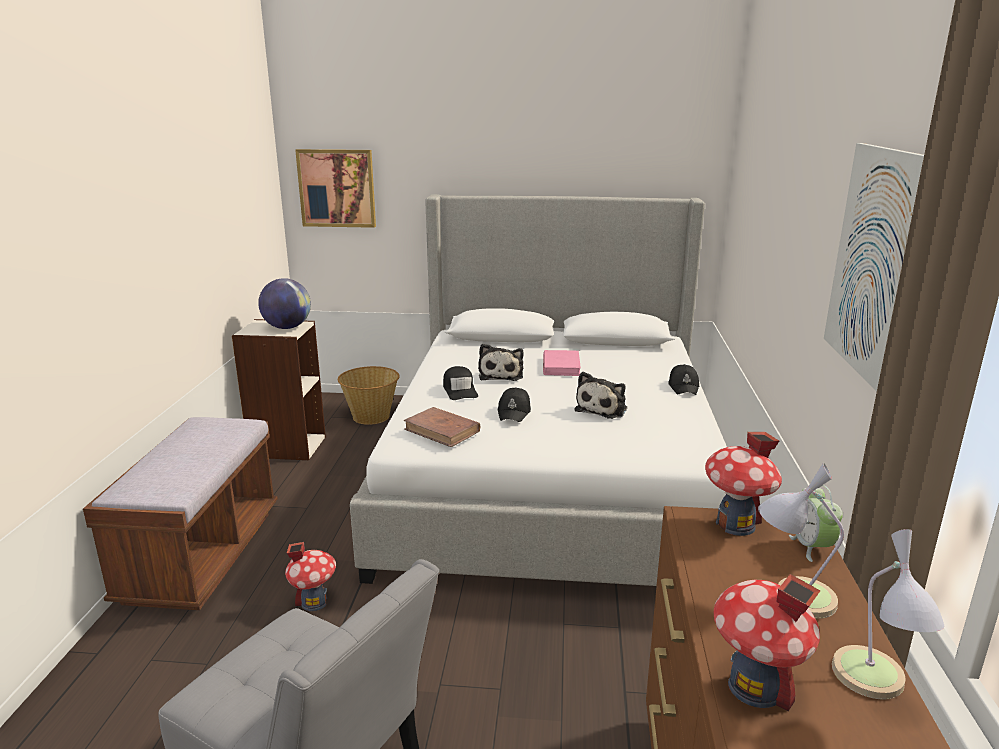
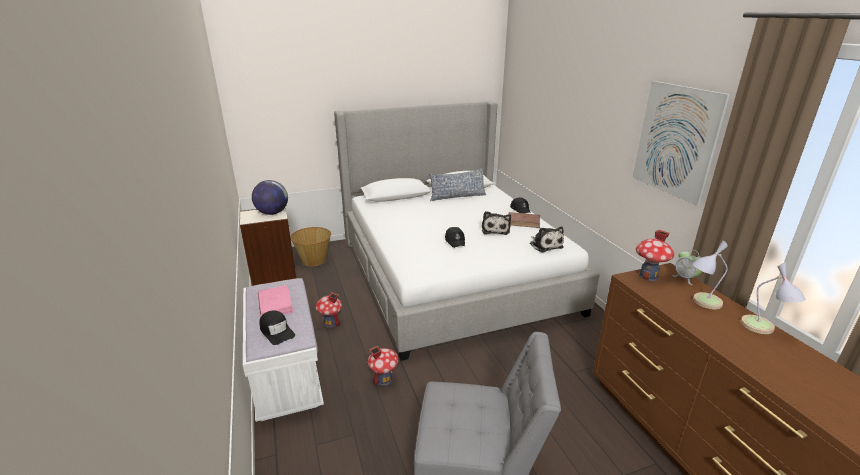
camera: 25 degrees left, 5 degrees up
(202, 555) = (286, 374): brown bench -> white bench
(337, 188) = (266, 111): picture -> none
(442, 430) = (429, 260): brown book -> brown book (523, 222)
(460, 390) = (410, 234): black cap -> black cap (276, 331)
(501, 374) = (422, 220): plush toy -> plush toy (545, 245)
(561, 366) = (448, 209): pink book -> pink book (275, 304)
(597, 351) = (457, 196): none -> pillow
(755, 687) = (731, 343): toy house -> toy house (330, 323)

